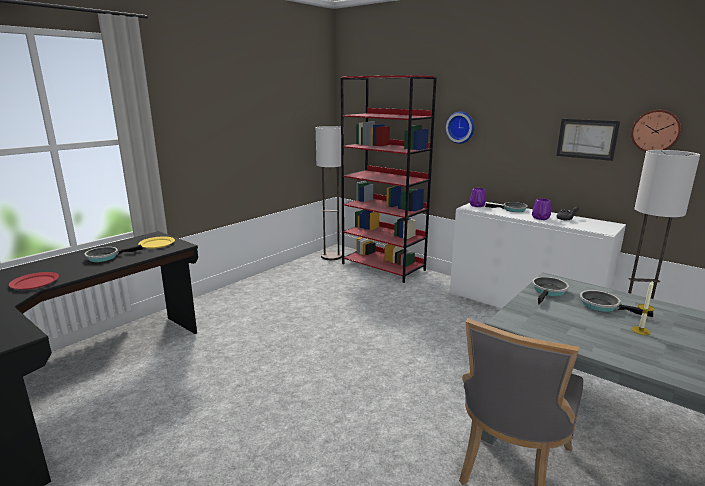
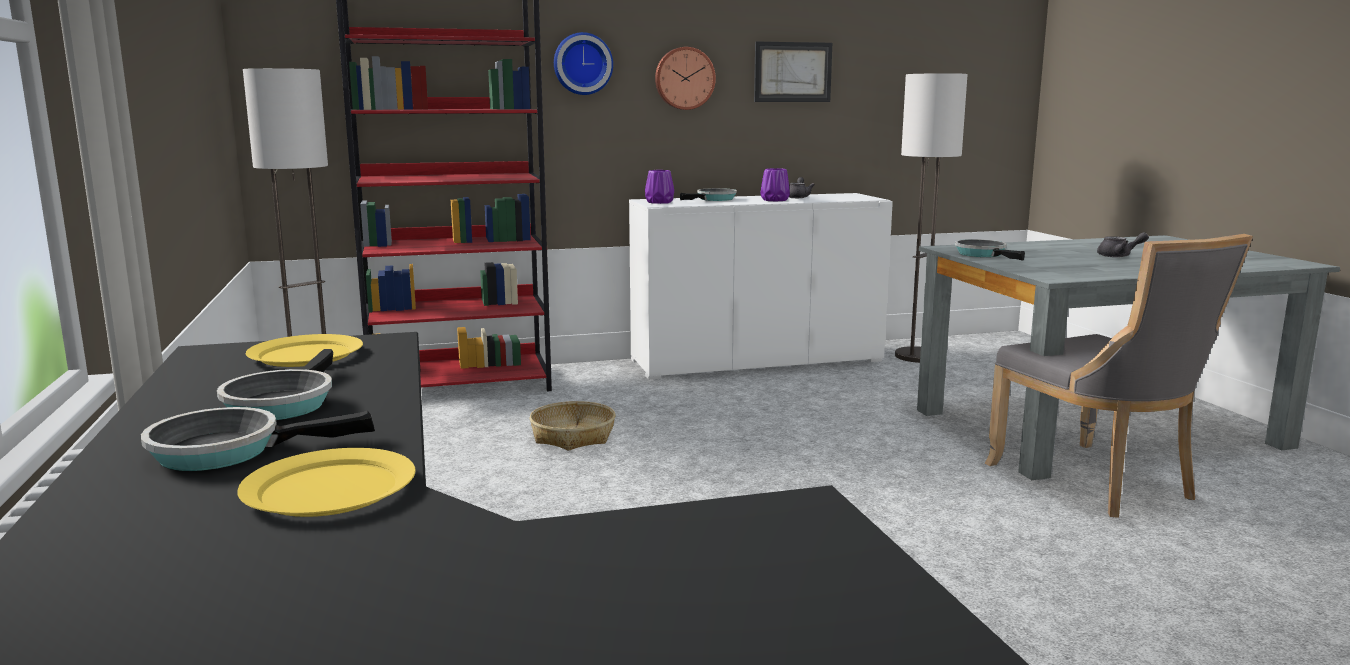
camera: 55 degrees left, 5 degrees down
(35, 282) = (329, 489): red plate -> yellow plate
(364, 305) = (573, 436): none -> basket
(602, 306) = (1046, 251): frying pan -> frying pan (227, 451)
(640, 330) = (1119, 256): candle -> grey teapot
(656, 131) = (873, 55): wall clock -> wall clock (684, 78)

